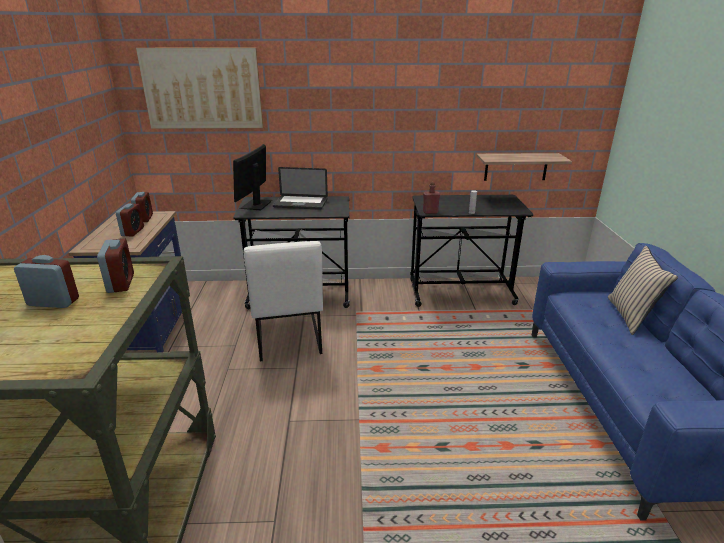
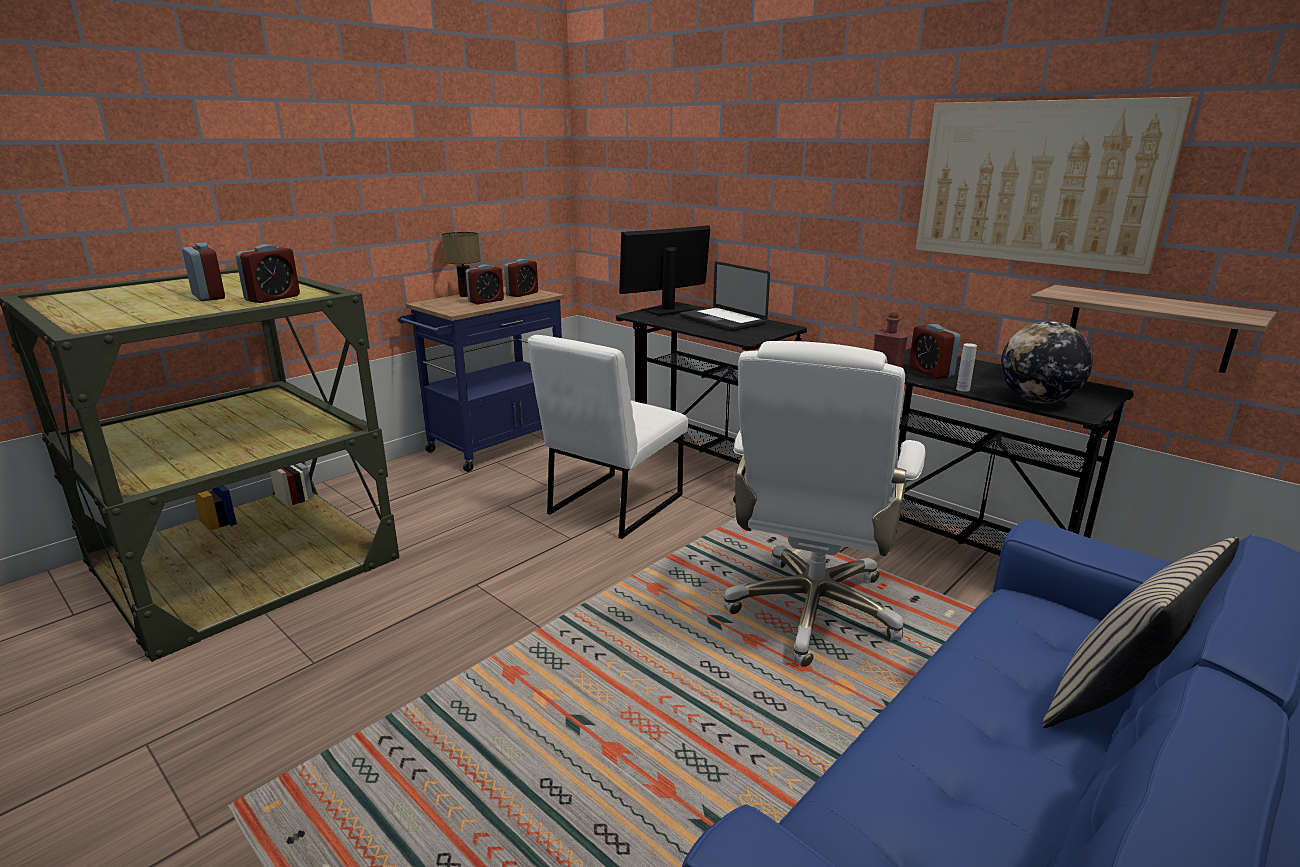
camera: 45 degrees right, 5 degrees down
(102, 231) = (466, 295): none -> table lamp
(202, 89) = (650, 139): picture -> picture (1038, 183)
(445, 207) = (930, 372): none -> alarm clock
(448, 344) = (810, 614): none -> white office chair
(501, 210) = (1037, 401): none -> globe

